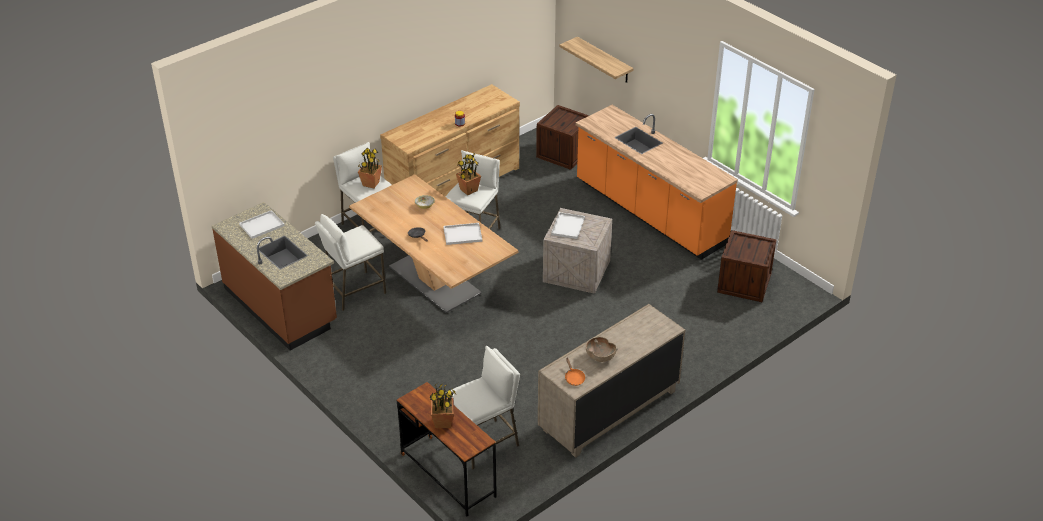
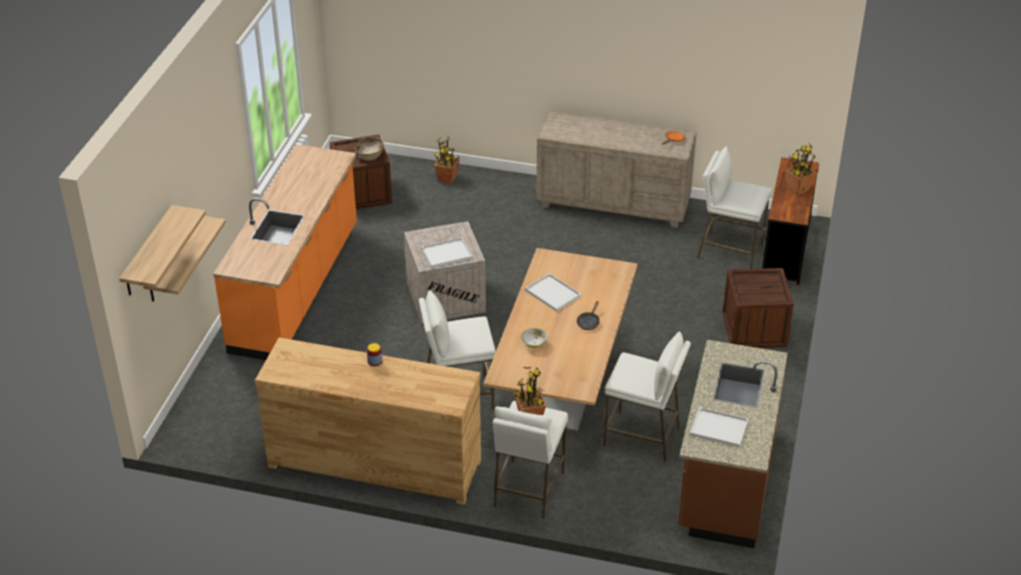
camera: 125 degrees left, 0 degrees up
(468, 190) = (464, 336): potted plant -> potted plant (447, 179)
(563, 153) = (225, 402): crate -> crate (754, 329)
(587, 27) = (148, 252): none -> shelf
(600, 357) = (633, 137): brown bowl -> brown bowl (370, 156)

